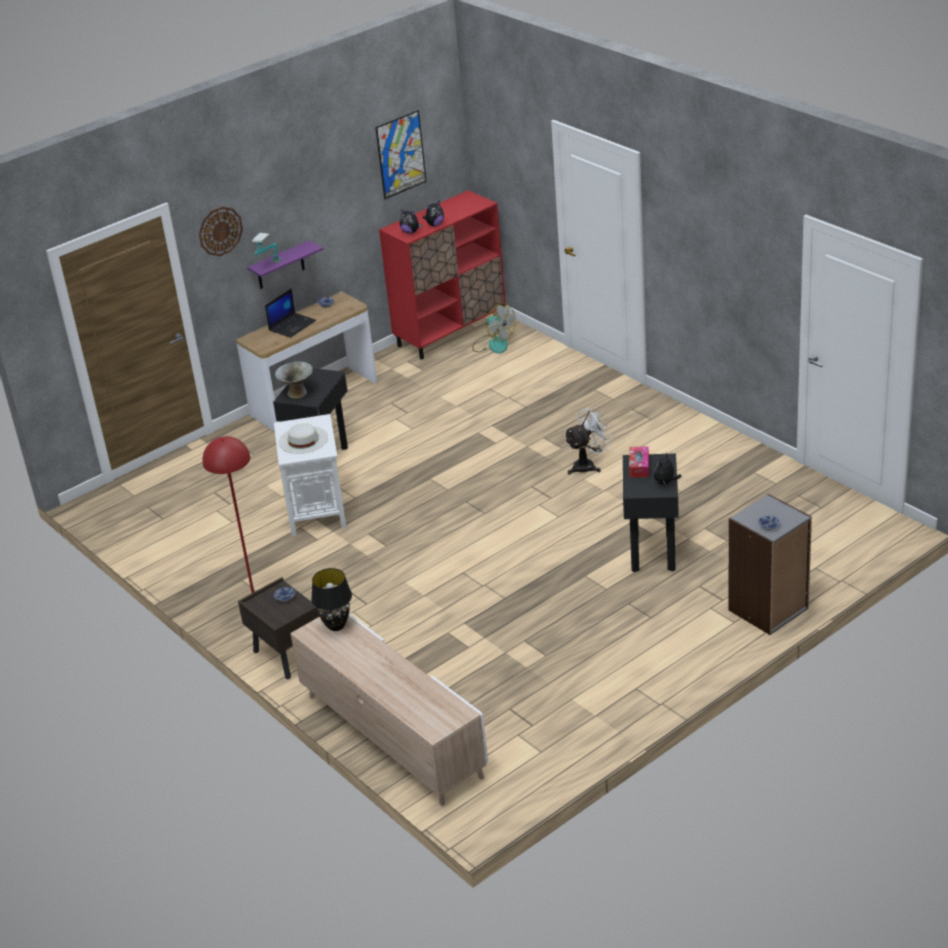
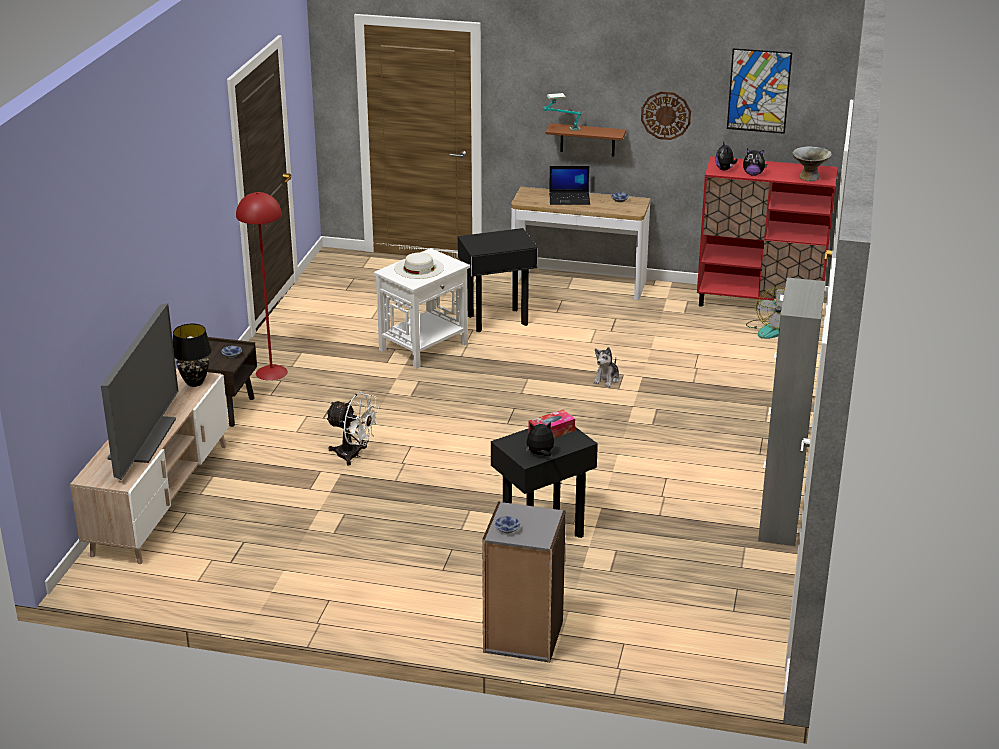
camera: 50 degrees right, 5 degrees down
(220, 231) = (529, 75): wall clock -> wall clock (666, 115)
(280, 266) = (587, 140): purple shelf -> brown shelf
(297, 393) = (481, 240): grey bowl -> grey bowl (809, 177)
(400, 682) = (143, 438): none -> television
(476, 442) = (607, 379): none -> plush toy
(588, 465) = (641, 448): white fan -> white fan (354, 455)
(738, 445) = (779, 521): none -> grey cabinet

